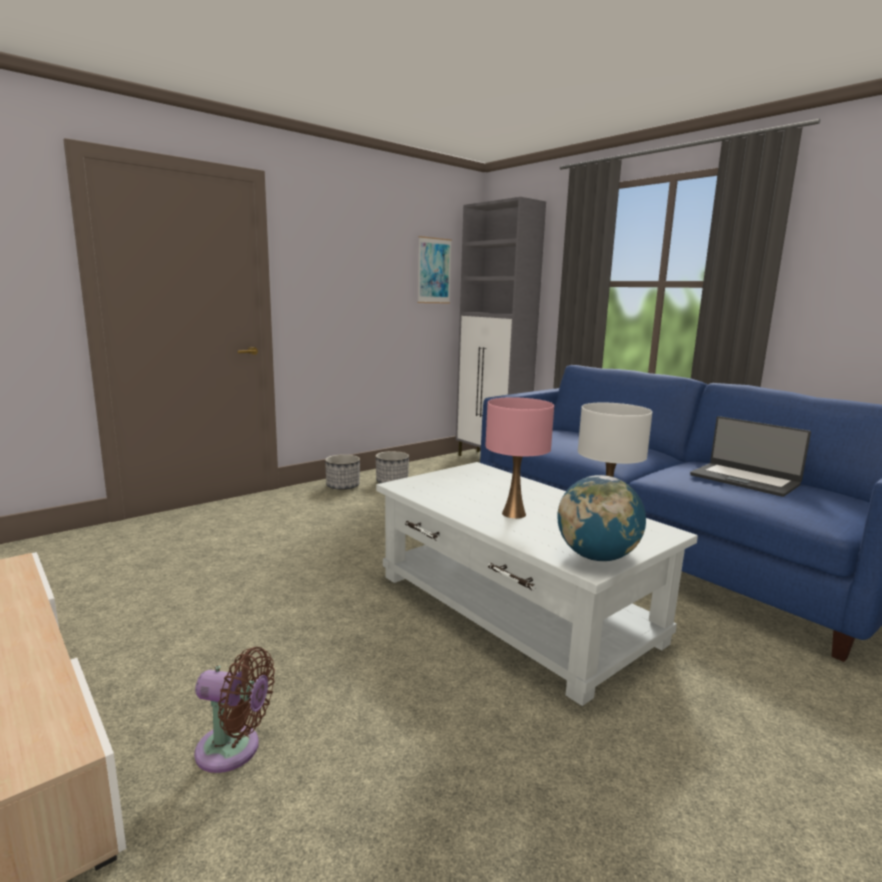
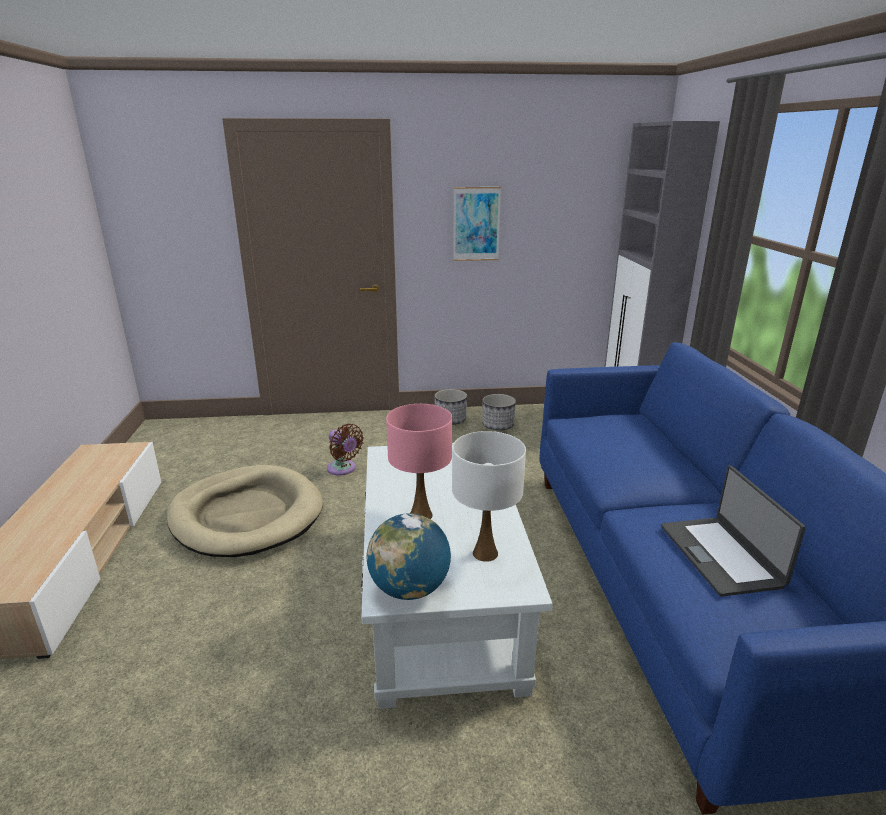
camera: 35 degrees right, 10 degrees up
(221, 611) = (246, 515): none -> beige dog bed
(234, 750) = (151, 622): brown fan -> brown fan (343, 469)
(434, 271) = (589, 203): picture -> picture (476, 224)

